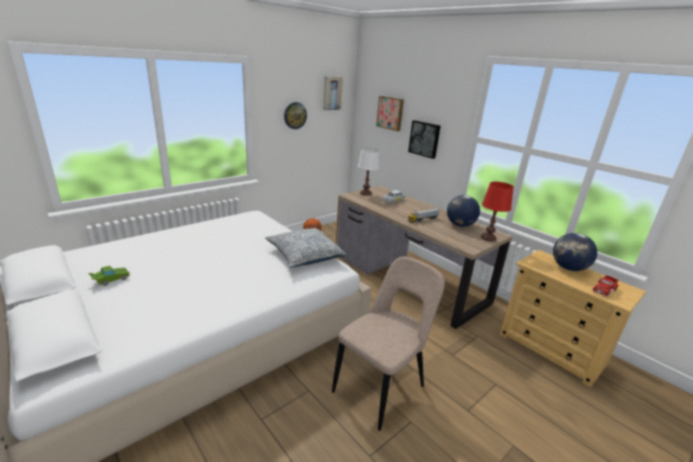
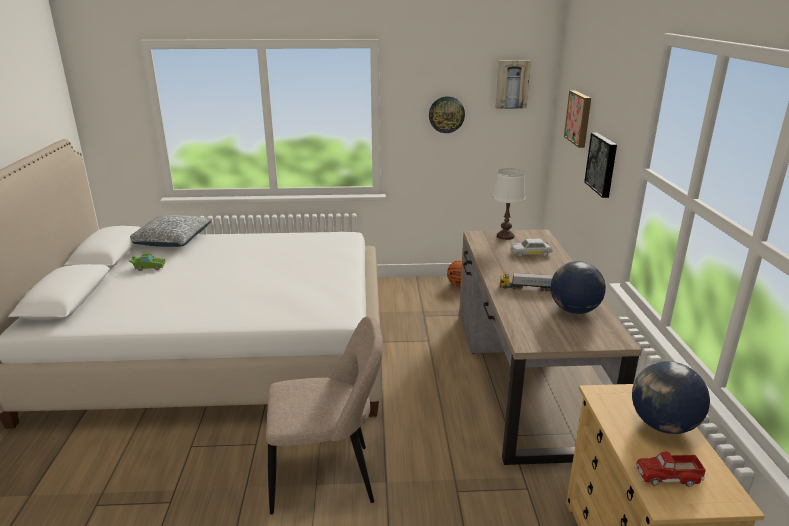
camera: 40 degrees right, 0 degrees up
(304, 255) = (328, 292): pillow -> pillow (171, 240)
(488, 238) = (588, 339): red table lamp -> none

